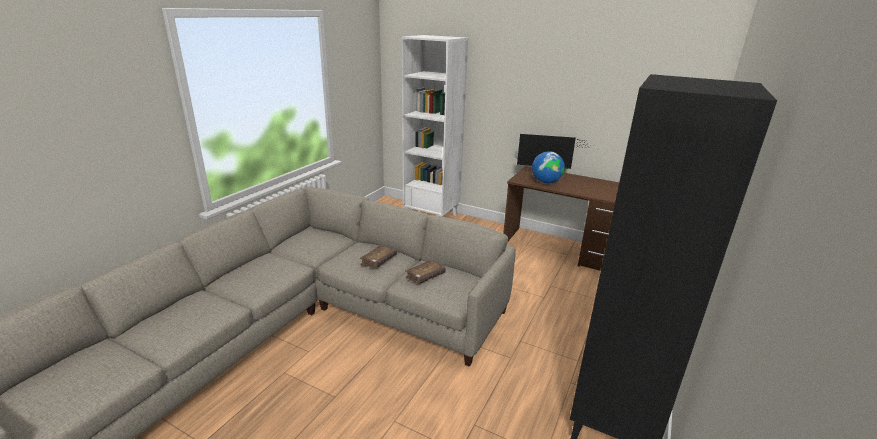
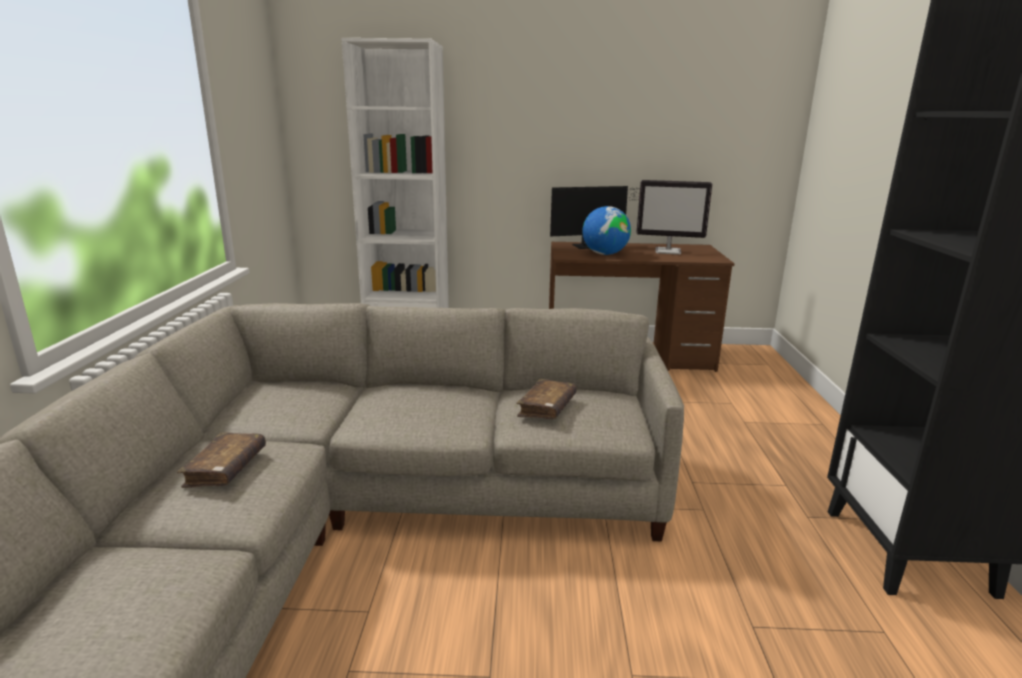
camera: 25 degrees left, 5 degrees down
(378, 261) = (443, 404): brown book -> brown book (226, 469)
(594, 187) = (668, 251): none -> monitor

